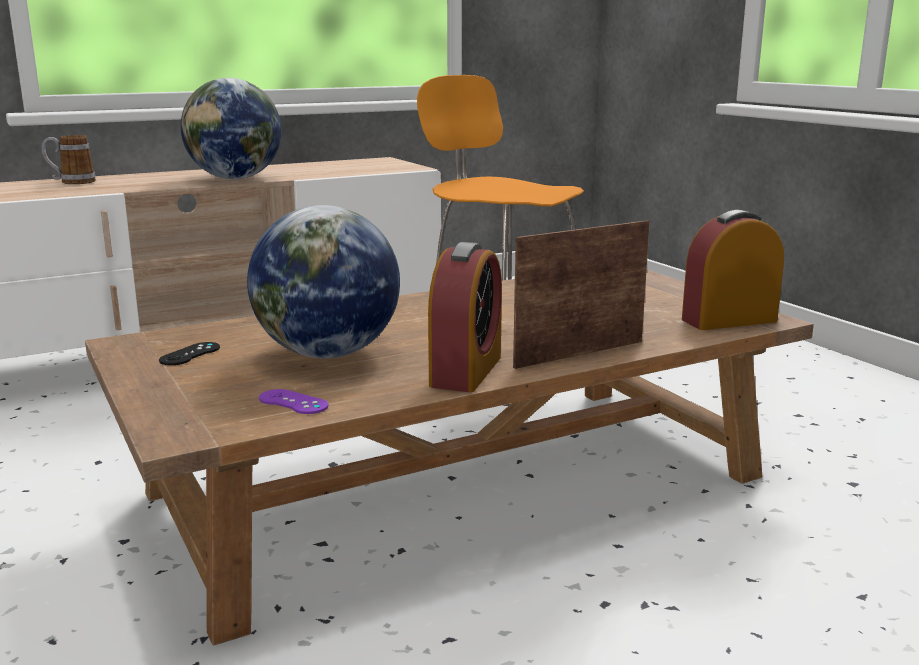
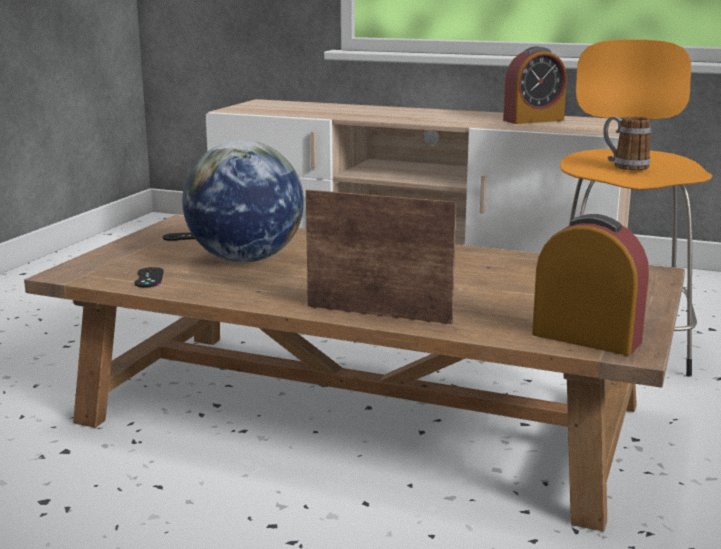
camera: 50 degrees right, 0 degrees up
(71, 182) = (333, 107): mug -> mug (624, 166)
(235, 178) = (434, 120): globe -> none
(293, 402) = (149, 278): purple game controller -> black game controller
(466, 371) = (277, 296): alarm clock -> alarm clock (533, 120)

